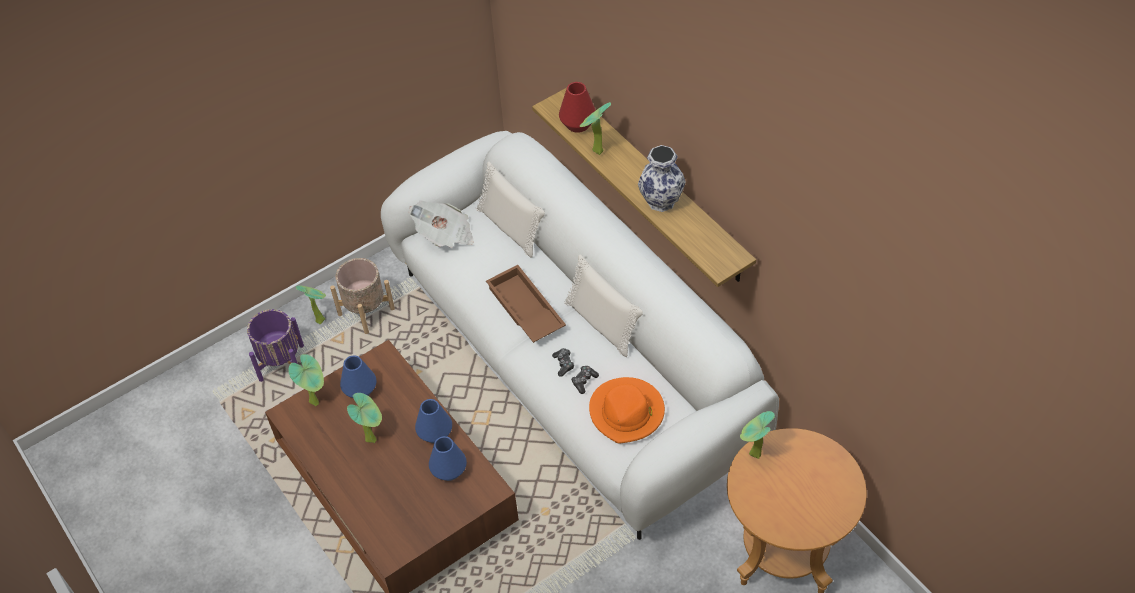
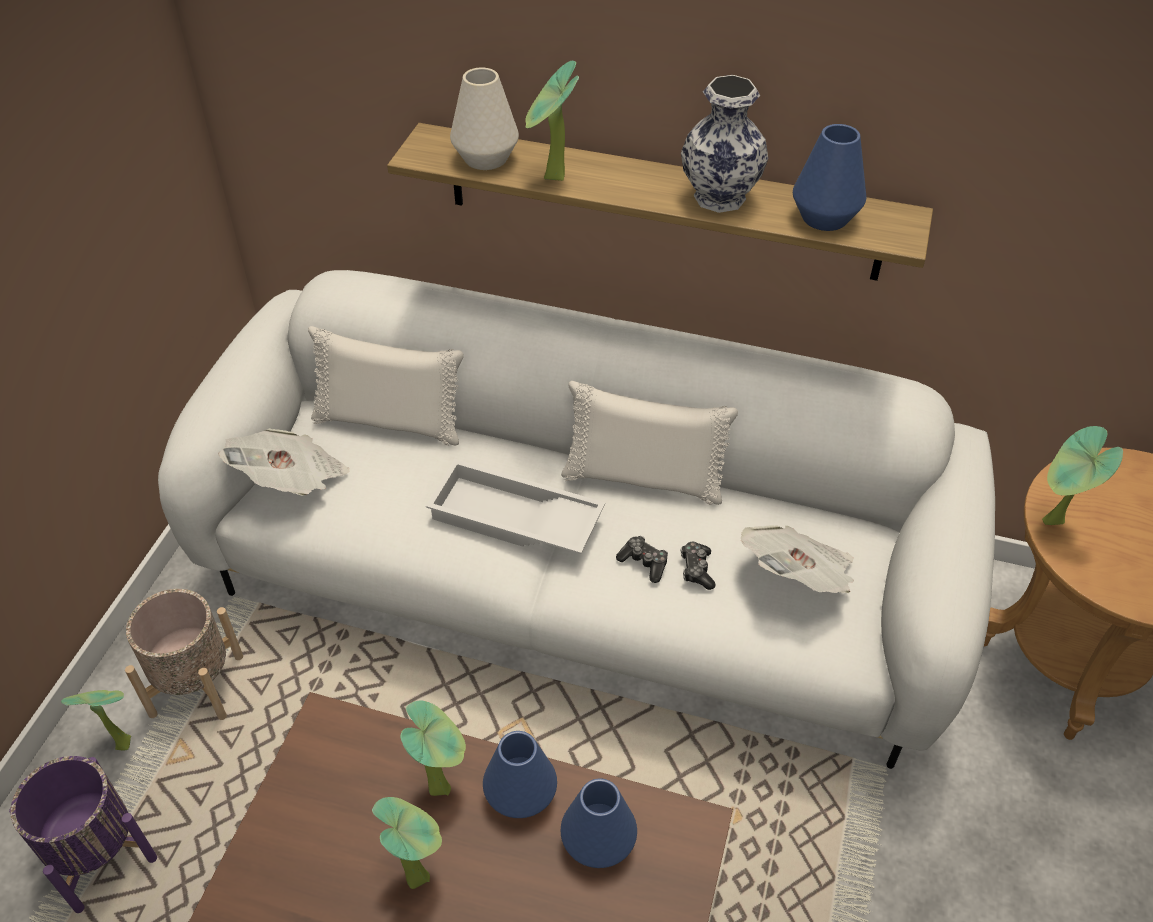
camera: 40 degrees left, 5 degrees down
(316, 401) = (260, 876): potted plant -> potted plant (443, 786)
(360, 390) = (327, 804): blue vase -> blue vase (824, 217)
(524, 310) = (513, 520): brown tray -> white tray
(577, 124) = (485, 158): red vase -> white vase
(627, 412) = (798, 577): orange hat -> newspaper

